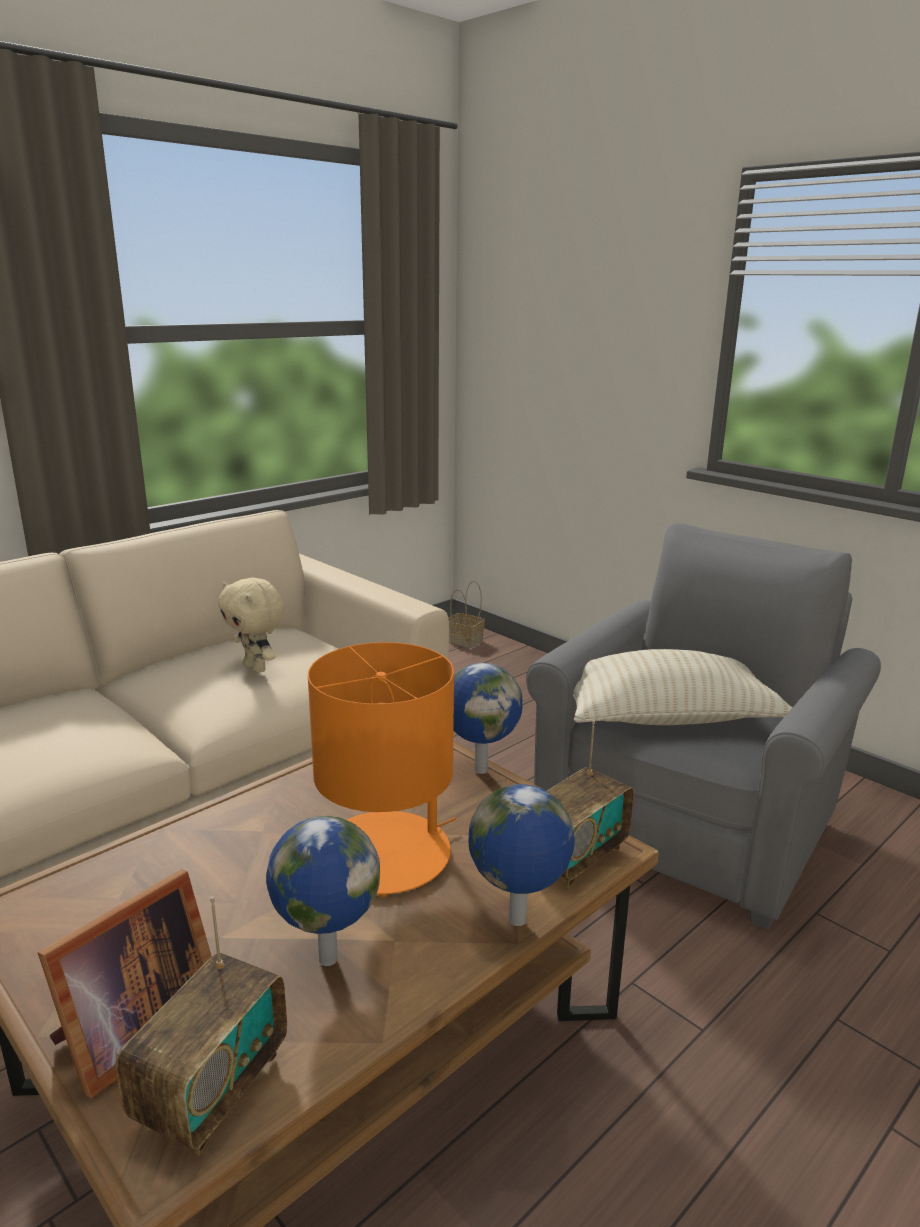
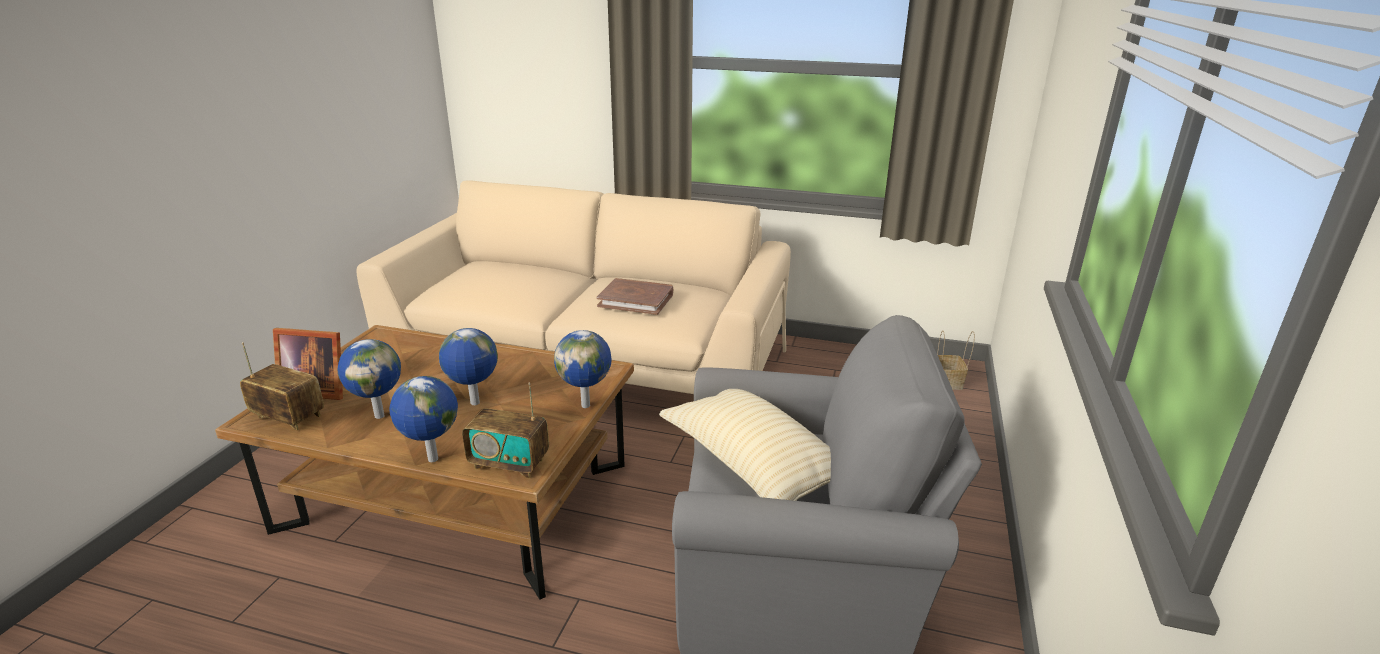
camera: 60 degrees right, 5 degrees up
(212, 1089) = (288, 417): radio -> radio turned 150 degrees counterclockwise
(256, 668) = (636, 300): beige plush toy -> brown book
(386, 854) = (474, 403): orange table lamp -> globe

